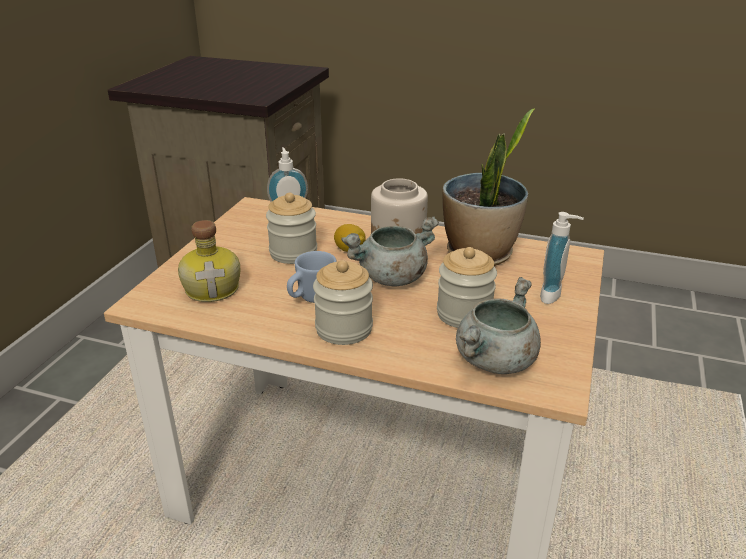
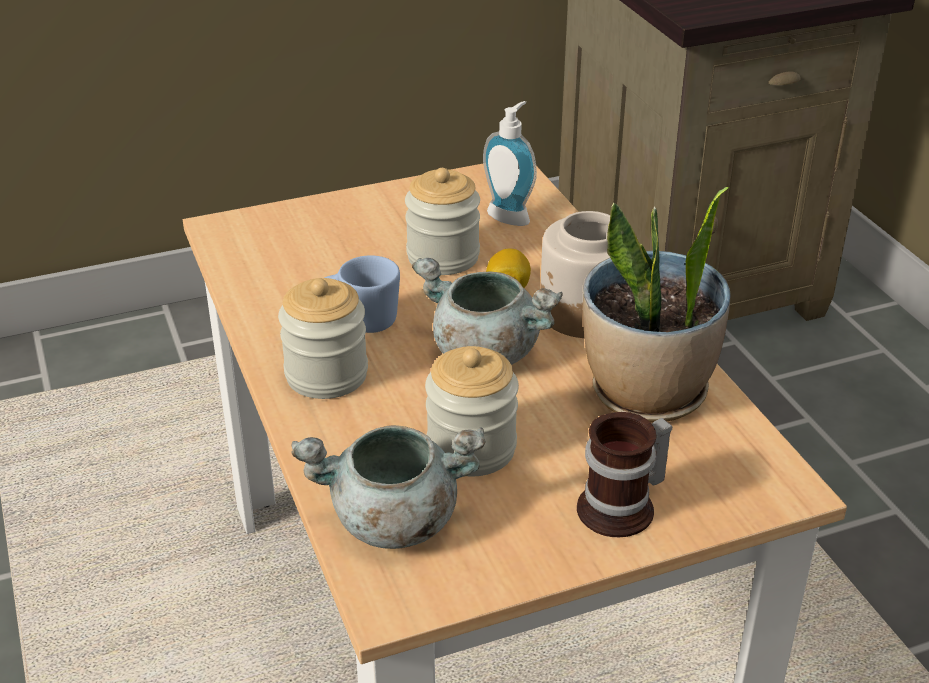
camera: 50 degrees right, 5 degrees up
(213, 288) = (300, 251): bottle -> none
(554, 296) = (624, 509): soap dispenser -> mug

